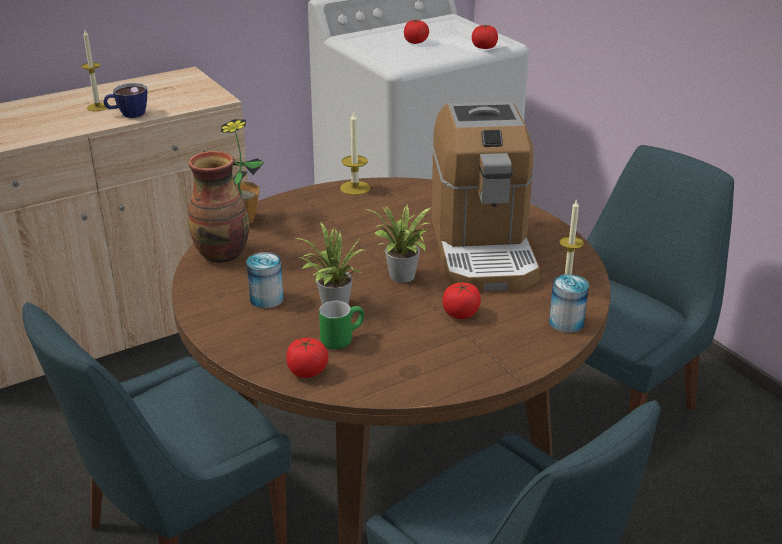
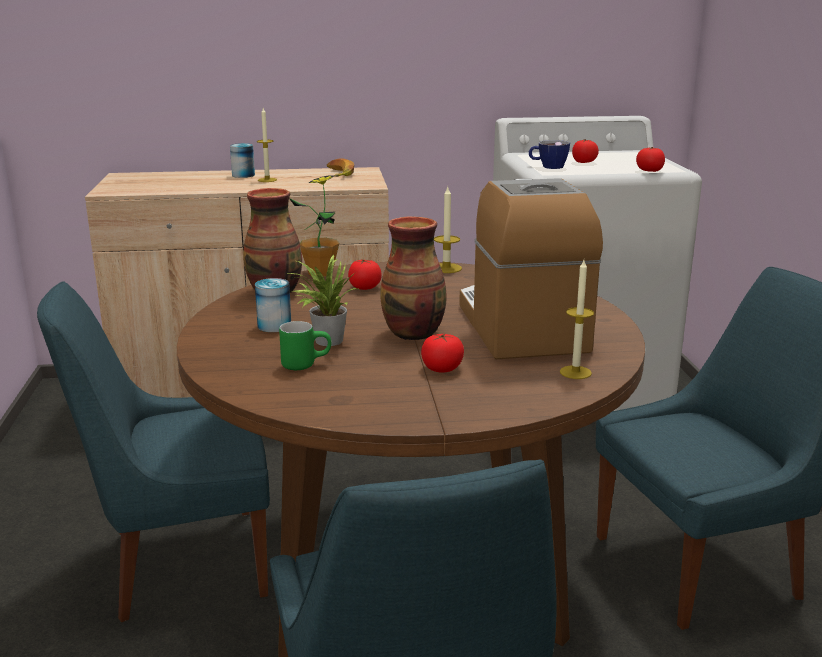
camera: 25 degrees right, 10 degrees down
(128, 114) = (284, 186): cup -> cup (548, 166)
(164, 84) = (338, 174): none -> banana
(307, 371) = (246, 380): tomato -> tomato (365, 287)
(401, 278) = (415, 333): potted plant -> vase
(482, 249) = (520, 327): coffee machine -> coffee machine turned 150 degrees clockwise
(566, 322) = (546, 396): can -> can (243, 175)

